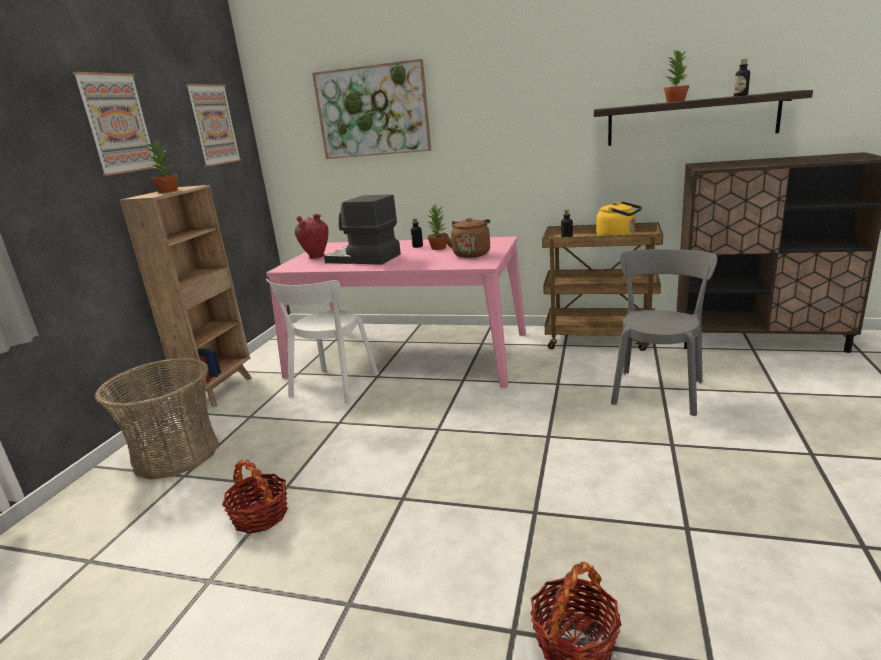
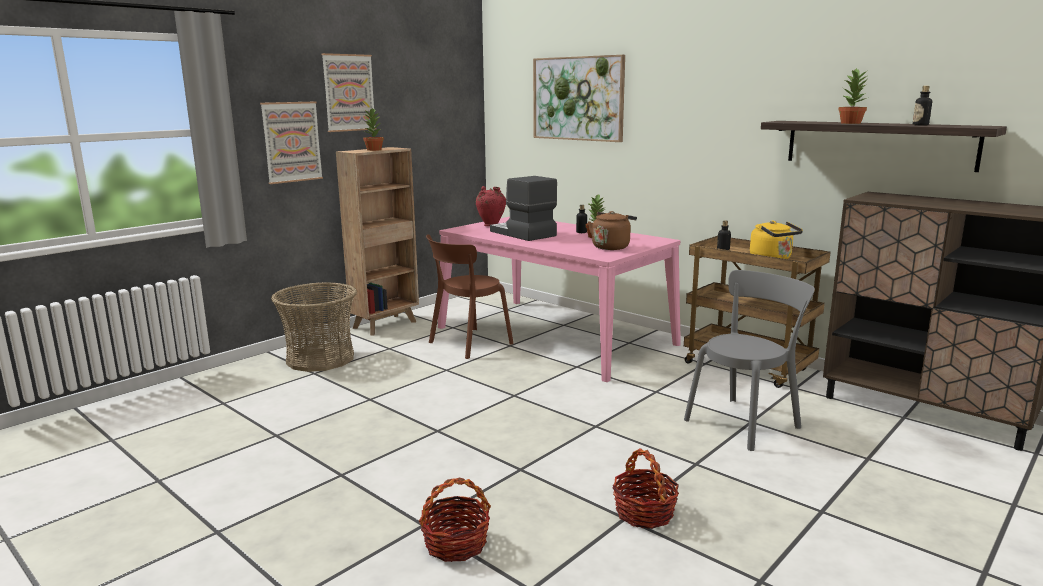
camera: 25 degrees right, 5 degrees down
(213, 125) = (440, 97): picture -> picture (291, 142)
(260, 516) = (337, 411): basket -> basket (644, 513)
(332, 387) = (467, 344): white chair -> brown chair

